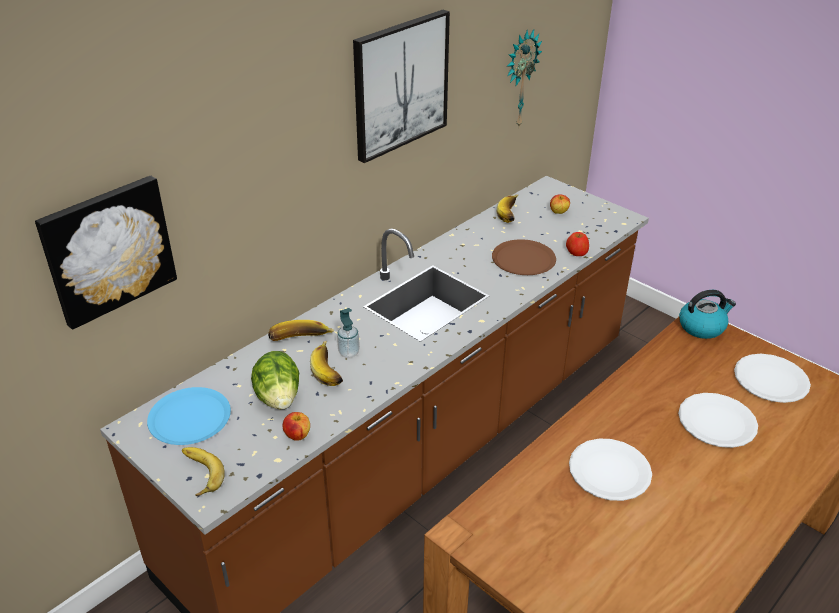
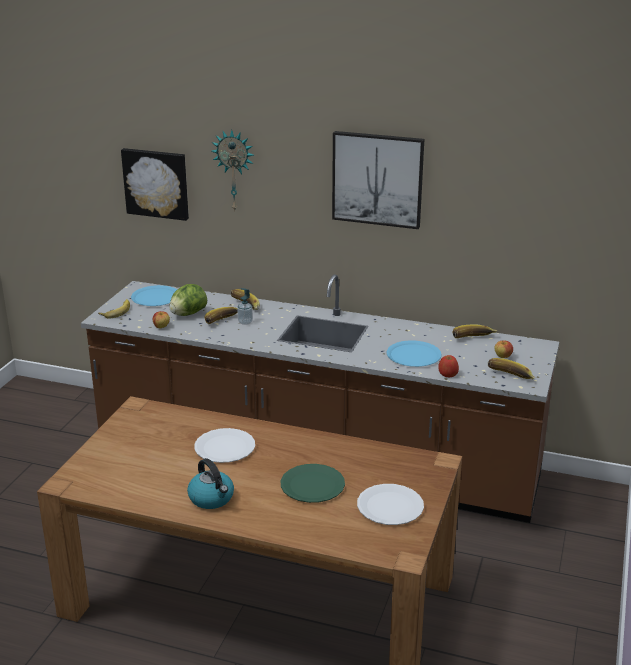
camera: 65 degrees right, 10 degrees down
(519, 79) = (522, 231): wall clock -> wall clock (234, 170)
(523, 259) = (413, 355): brown plate -> blue plate
(602, 222) = (509, 377): none -> banana
(702, 327) = (434, 464): kettle -> kettle (212, 498)
(716, 422) = (312, 485): white plate -> green plate

